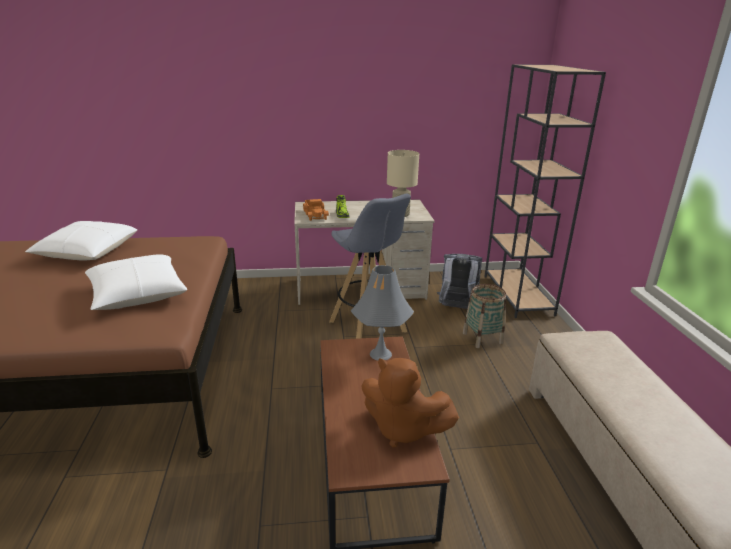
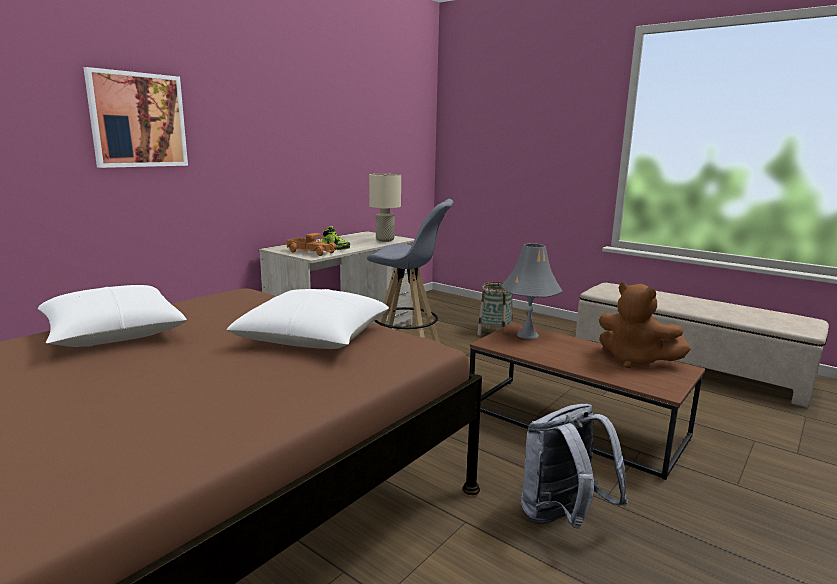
camera: 45 degrees left, 10 degrees down
(197, 98) = (138, 120): none -> picture
(402, 429) = (635, 360): brown plush toy -> brown plush toy turned 60 degrees clockwise
(457, 308) = (443, 323): grey backpack -> grey backpack (562, 519)
(518, 295) = (465, 303): bookcase -> none

